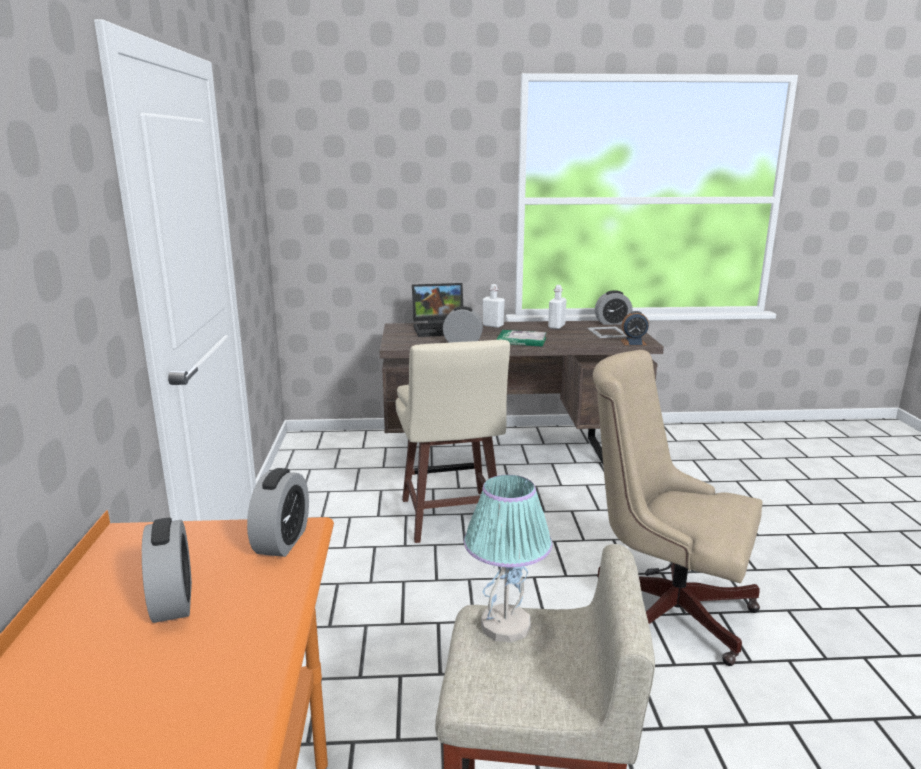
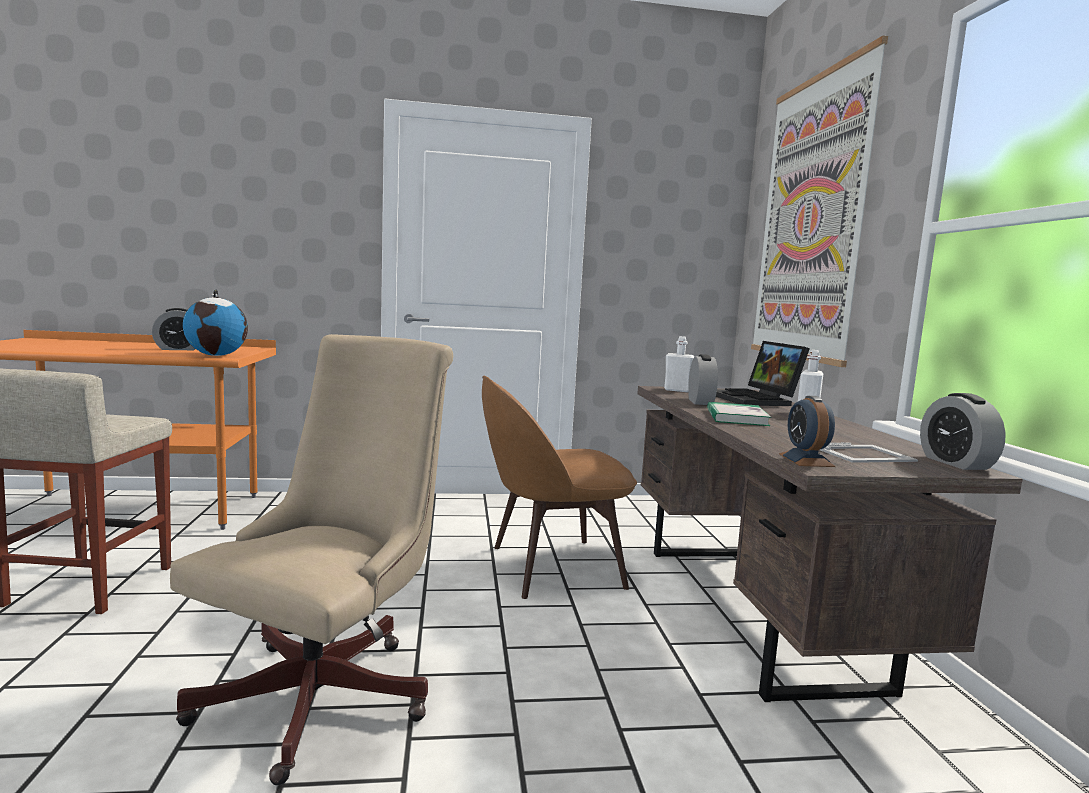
camera: 85 degrees right, 10 degrees down
(282, 541) = (217, 355): alarm clock -> globe
(387, 181) = (810, 219): none -> picture
(450, 518) = (550, 567): beige stool -> brown chair
(505, 625) = (128, 421): table lamp -> none
(556, 326) = (855, 434): white bottle -> white bottle (677, 390)

